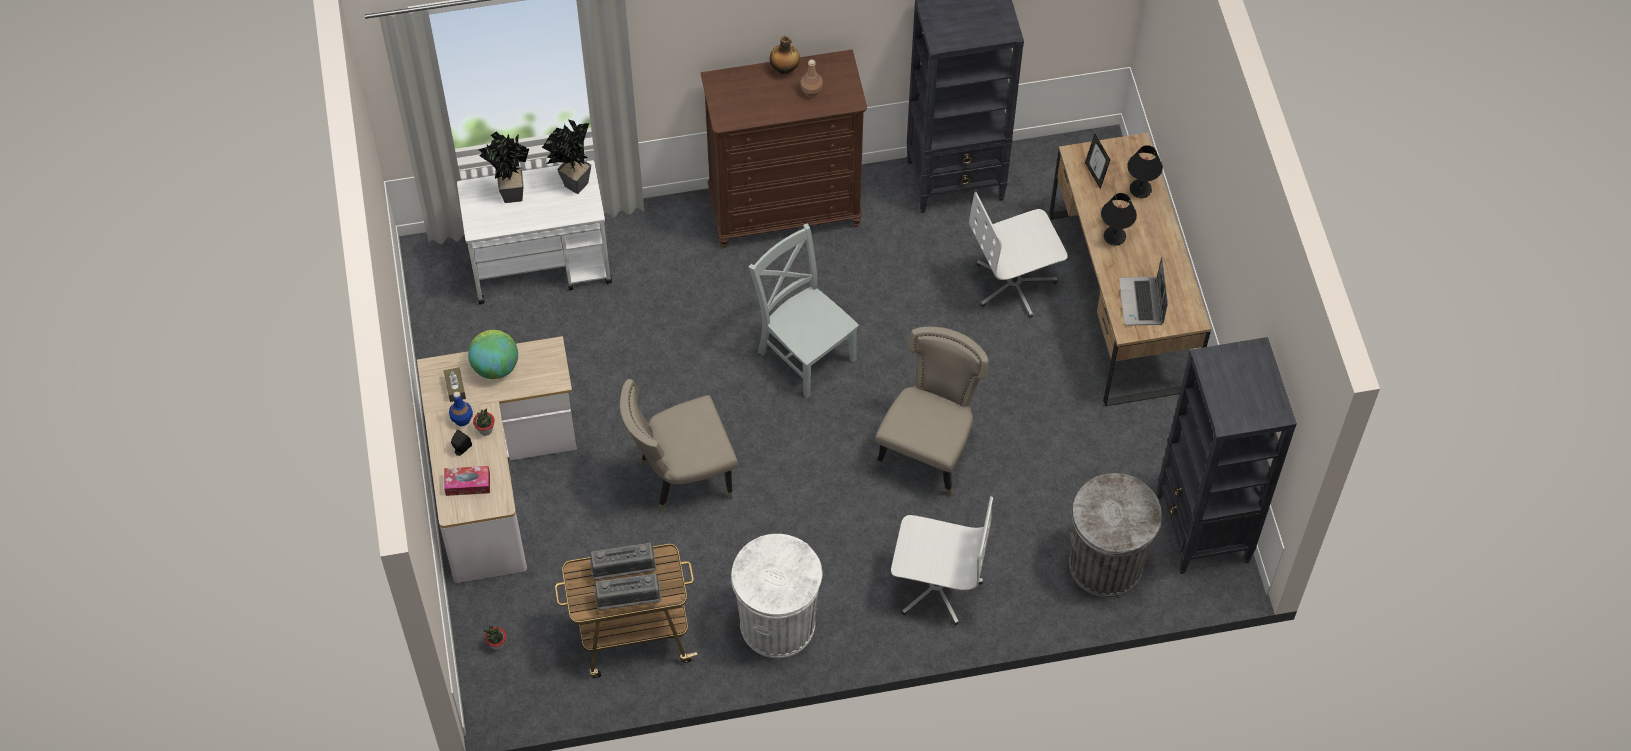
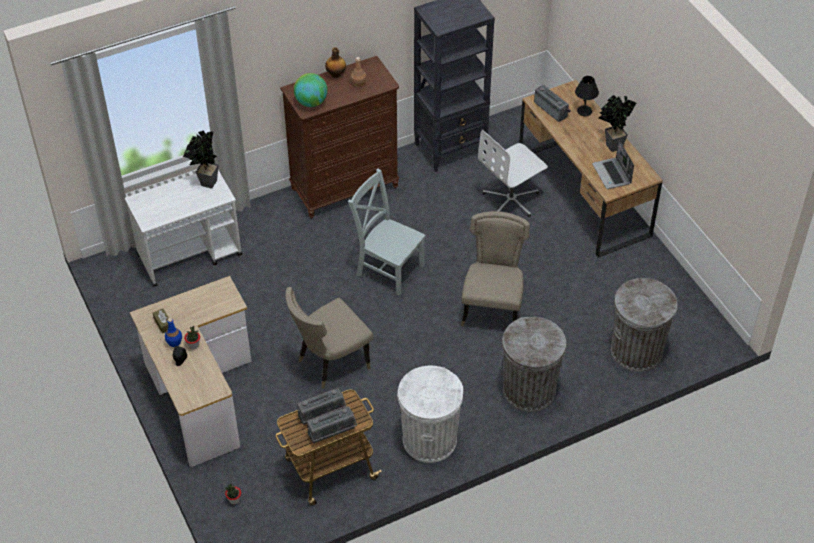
camera: 15 degrees left, 10 degrees down
(467, 484) = (191, 382): tissue box -> none
(495, 367) = (188, 304): globe -> globe (311, 102)
(508, 193) = (163, 197): potted plant -> potted plant (611, 146)
(936, 586) = (529, 390): white office chair -> grey trash can
(1095, 175) = (552, 109): picture frame -> radio
(1114, 237) = (579, 141): black table lamp -> none
(1202, 529) = (690, 316): black bookcase -> none

